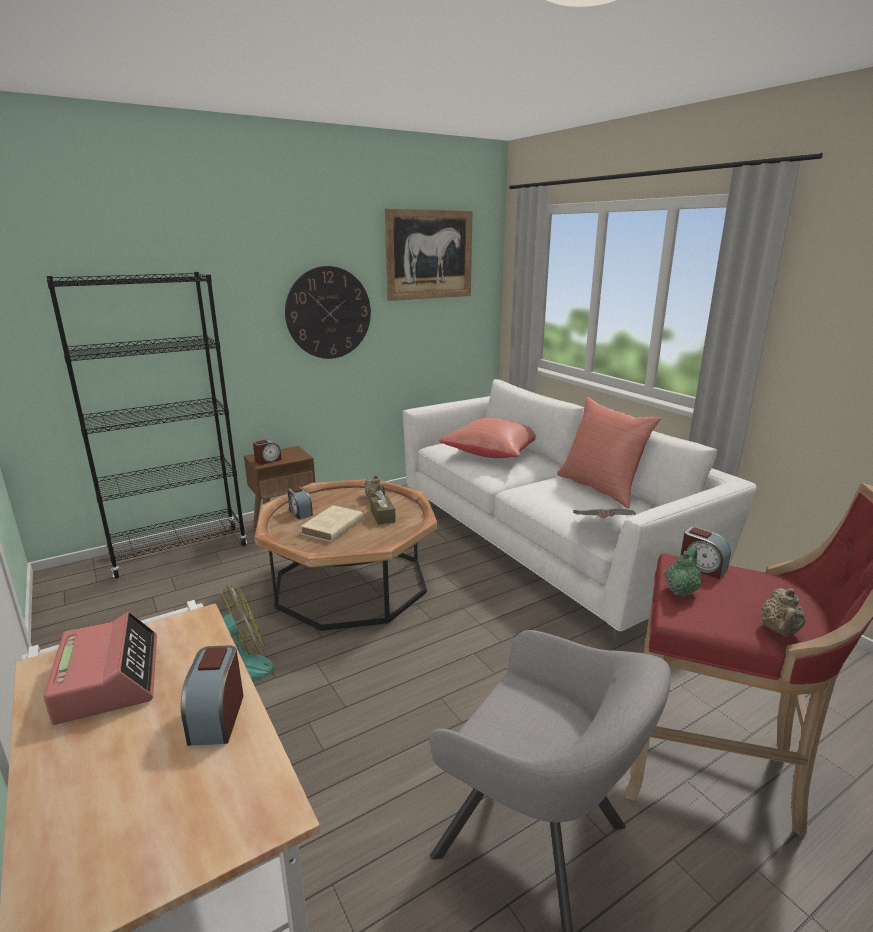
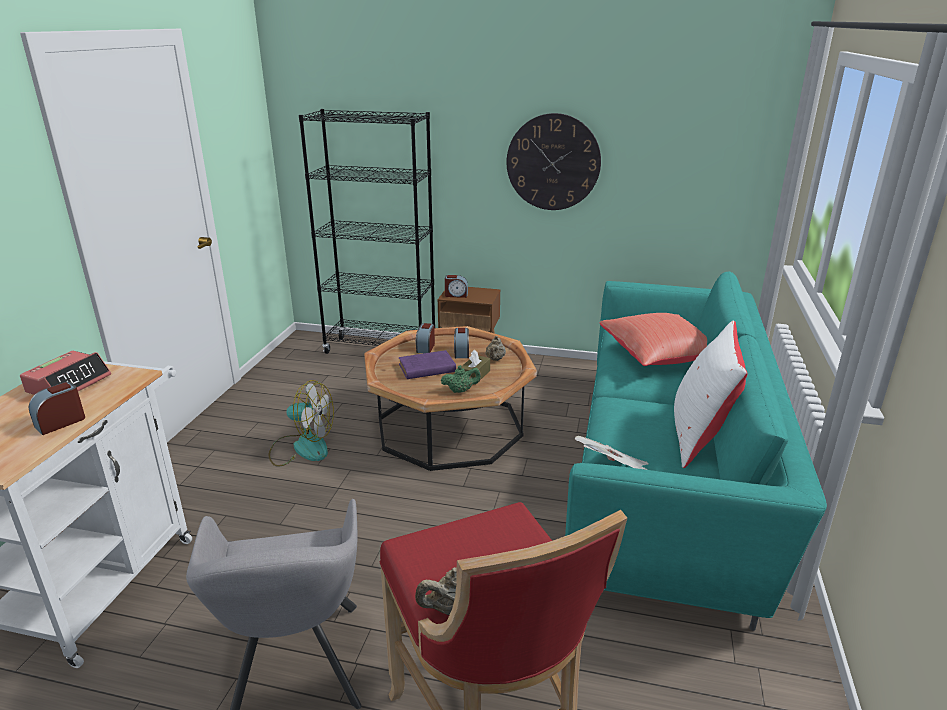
camera: 45 degrees right, 5 degrees up
(331, 527) = (425, 368): beige book -> purple book
(429, 255) = (689, 107): picture -> none
(543, 542) = (667, 477): white sofa -> turquoise sofa
(600, 488) = (700, 436): red pillow -> white pillow
(680, 590) = (458, 533): green teapot -> green teapot (461, 391)
(702, 567) = (521, 530): alarm clock -> alarm clock (461, 352)

